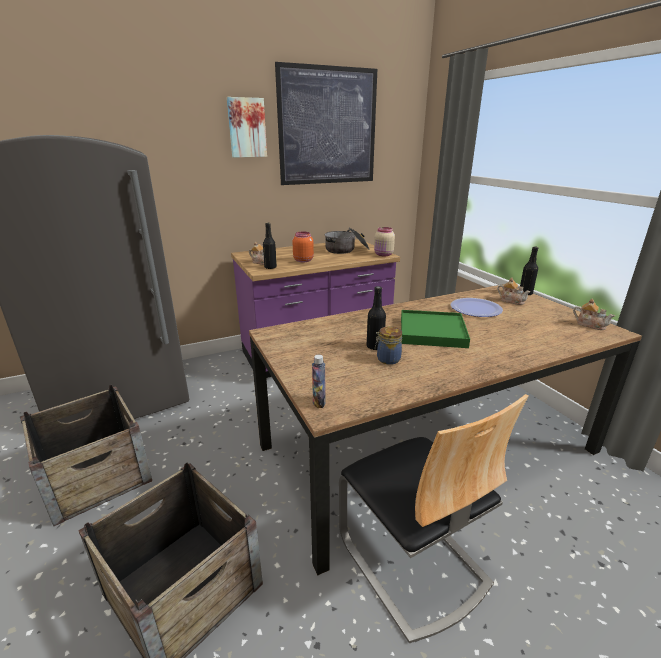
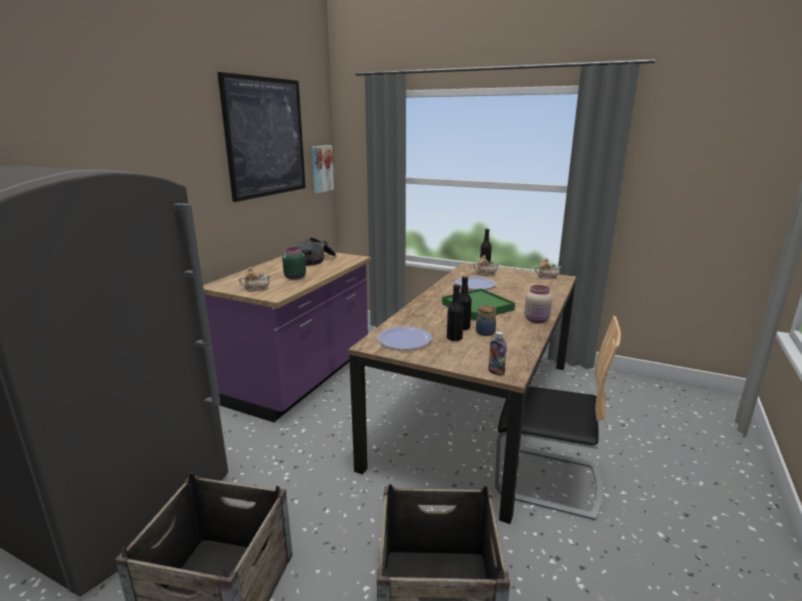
camera: 40 degrees left, 5 degrees down
(247, 128) = (197, 142): picture -> picture (321, 168)
(270, 267) = (277, 291): black bottle -> black bottle (454, 338)
(303, 260) = (294, 277): orange jar -> green jar
(303, 338) = (404, 339): none -> plate
(383, 255) = (355, 258): beige jar -> beige jar (537, 320)

